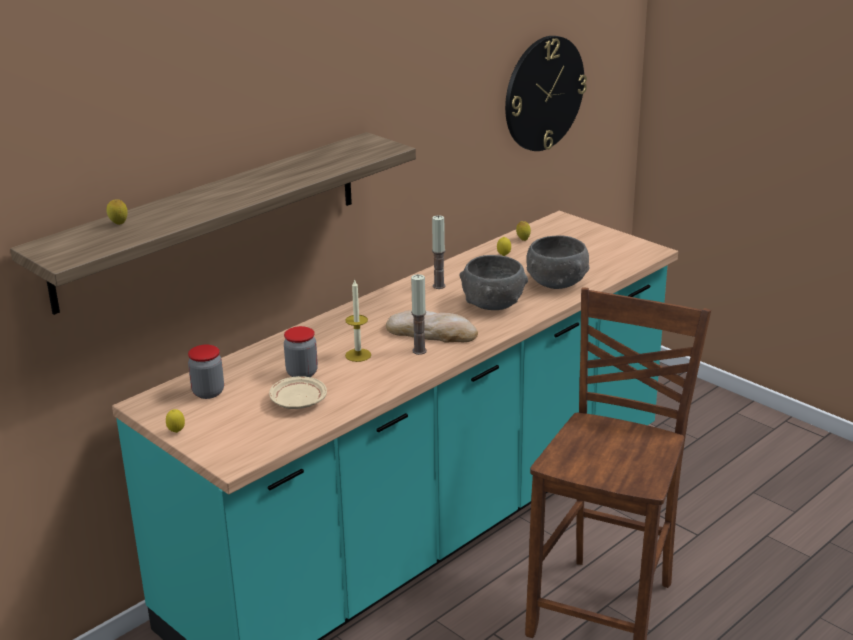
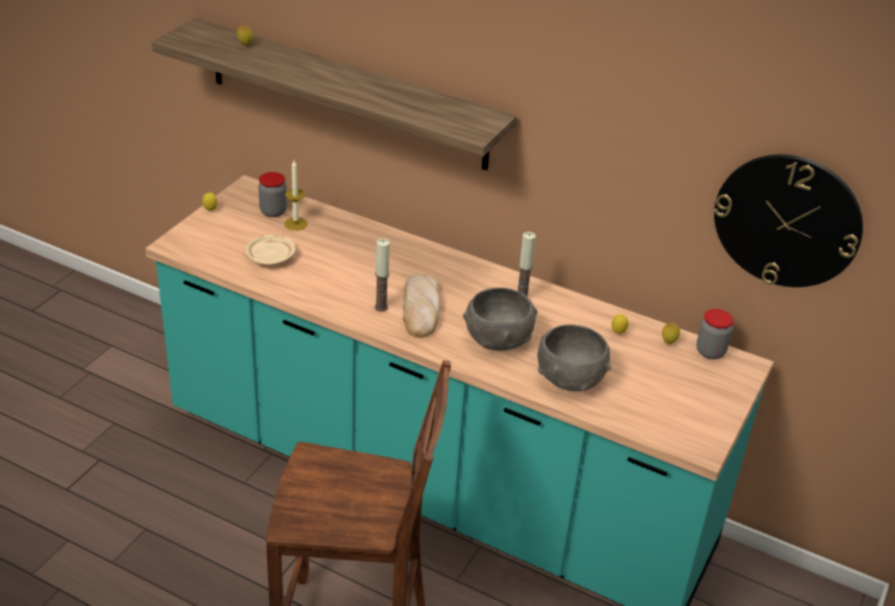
camera: 70 degrees right, 10 degrees up
(302, 373) = (318, 250): jar -> jar (710, 352)
(358, 355) = (360, 274): candle -> candle (295, 224)

